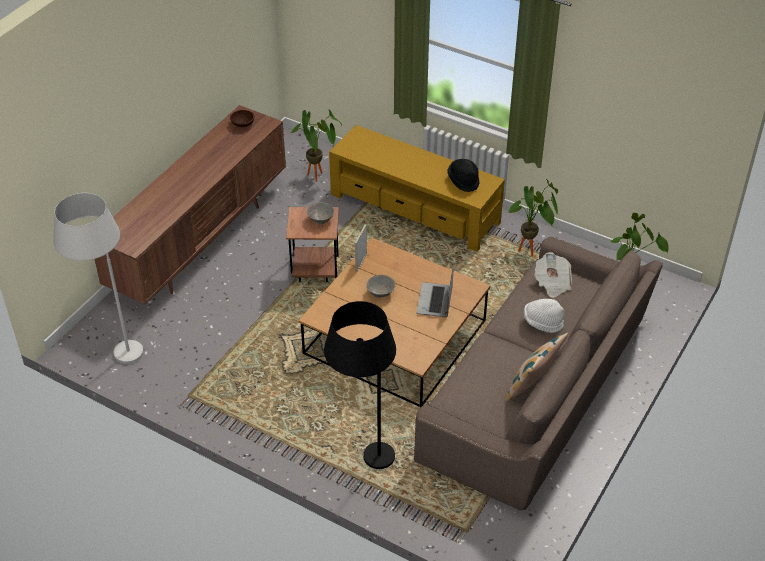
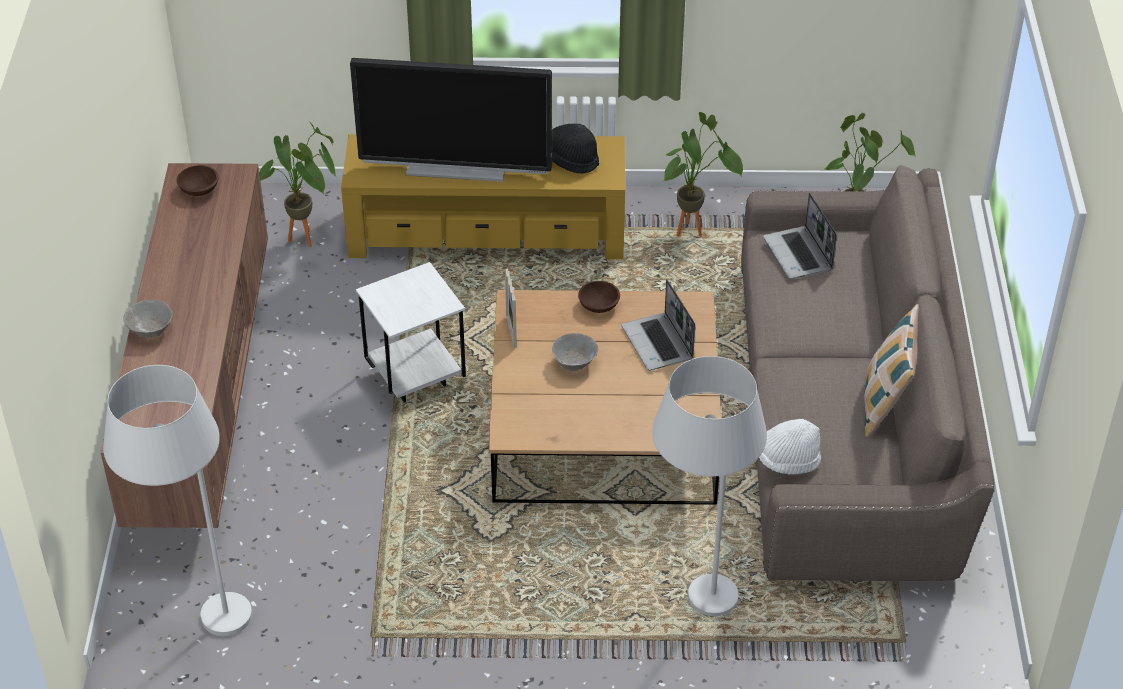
camera: 30 degrees left, 0 degrees up
(314, 272) = (415, 380): brown side table -> white side table
(321, 220) = (420, 290): grey bowl -> grey bowl (151, 331)
(362, 462) = (696, 614): black floor lamp -> white floor lamp
(397, 163) = (456, 168): none -> television
(419, 267) = (598, 306): none -> brown bowl
(542, 322) = (828, 312): white hat -> white hat (786, 461)
(552, 283) = (799, 255): newspaper -> laptop

